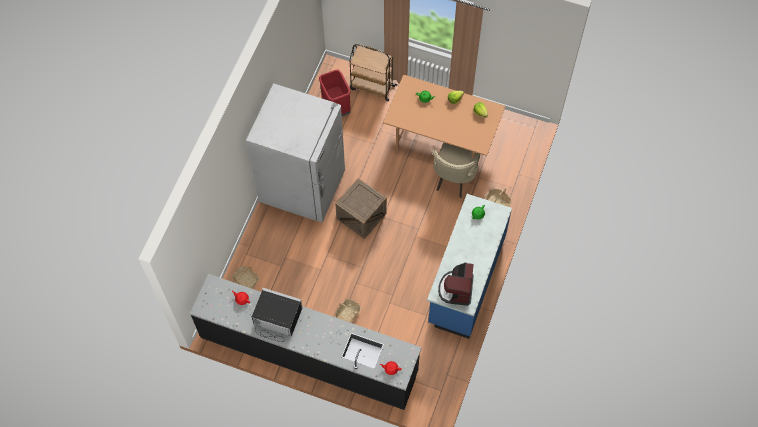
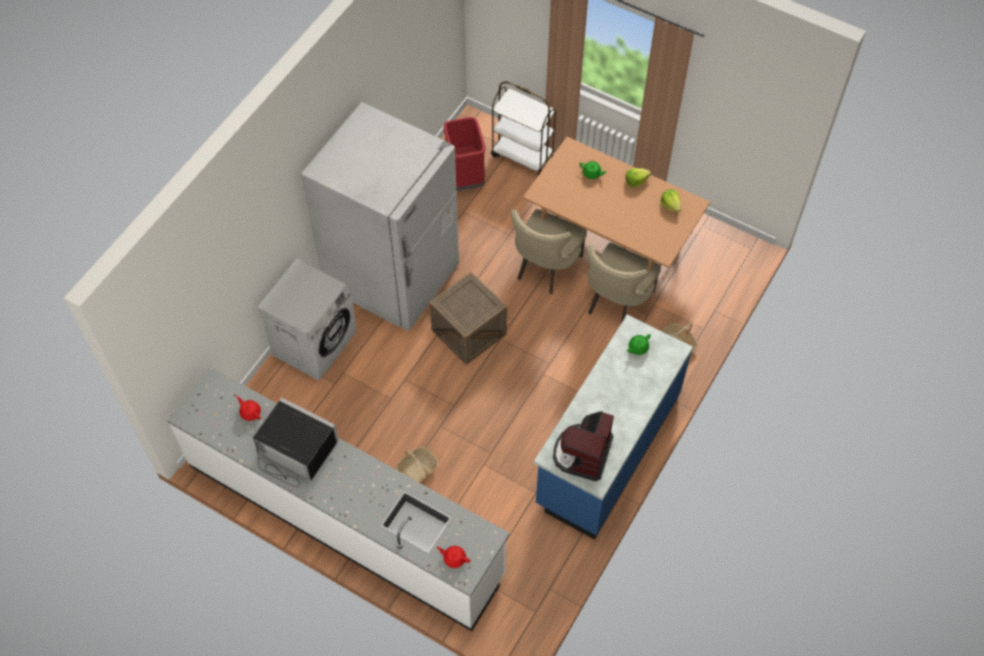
camera: 10 degrees right, 5 degrees down
(245, 280) = (277, 395): basket -> none
(262, 242) = (315, 345): none -> white washing machine
(309, 354) = (345, 519): black counter -> white counter
(372, 87) = (523, 157): brown cart -> white cart
(402, 163) = (545, 268): none -> beige chair

